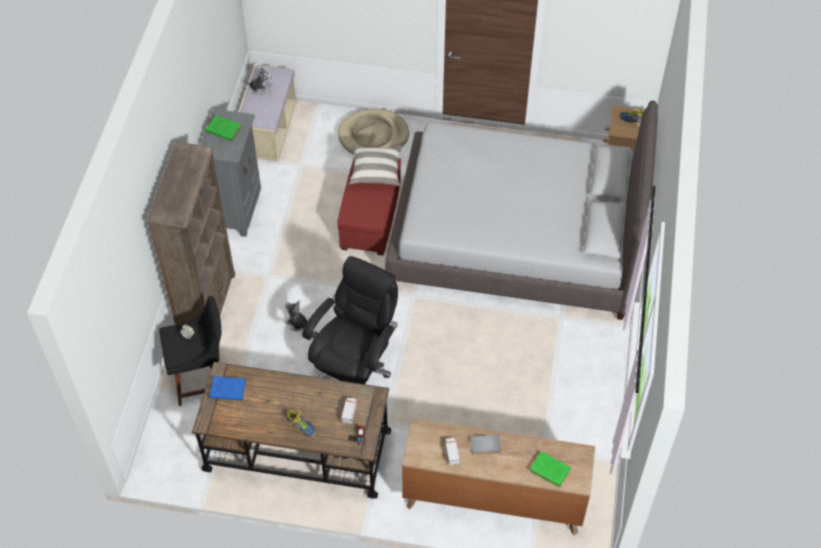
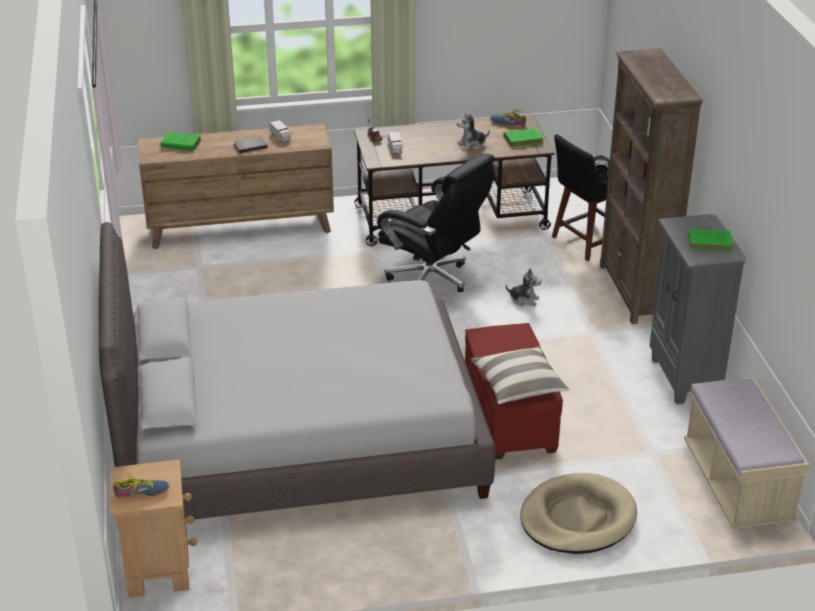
camera: 160 degrees right, 20 degrees down
(227, 389) = (524, 140): blue book -> green book
(261, 88) = (760, 425): plush toy -> plush toy (471, 145)
(301, 425) = (435, 134): shoe -> shoe (508, 123)
(355, 367) = (433, 281): black office chair -> black office chair turned 60 degrees counterclockwise

